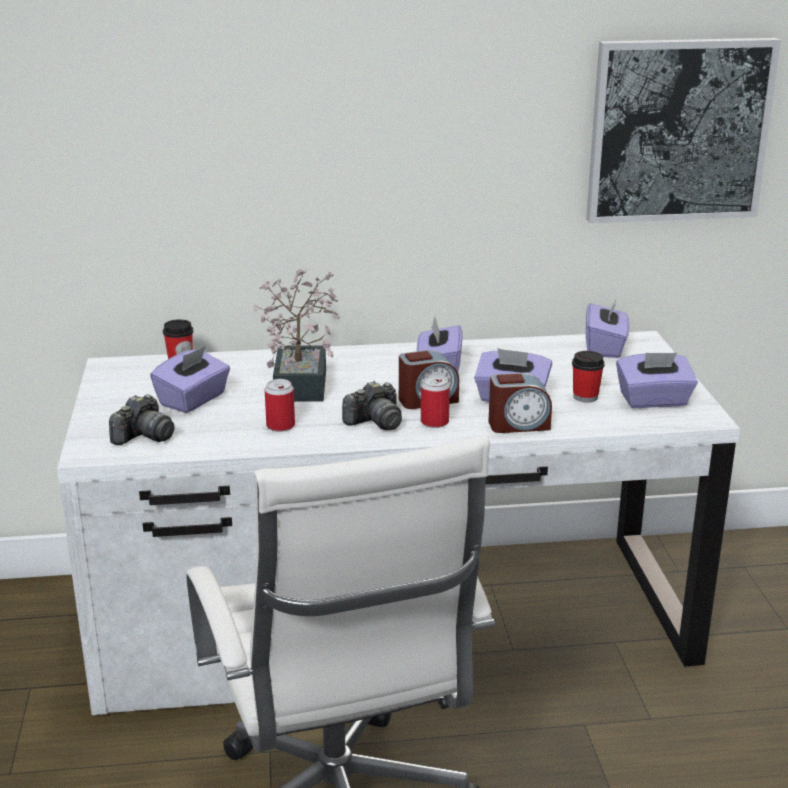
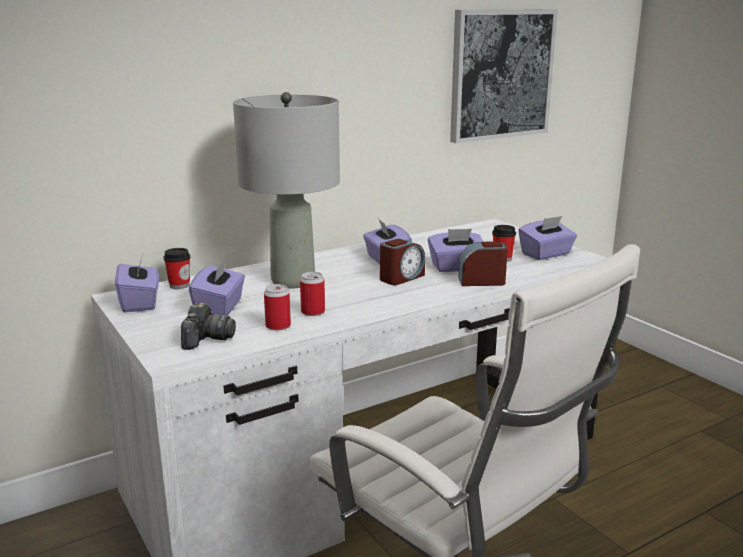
camera: 25 degrees left, 5 degrees down
(302, 381) = (294, 281): potted plant -> grey table lamp
(375, 422) = (381, 297): camera -> none
(434, 422) = (423, 290): can -> can (278, 326)
(518, 425) = (482, 281): alarm clock -> alarm clock turned 150 degrees counterclockwise
(605, 348) = (477, 231): purple tissue box -> purple tissue box (140, 302)

